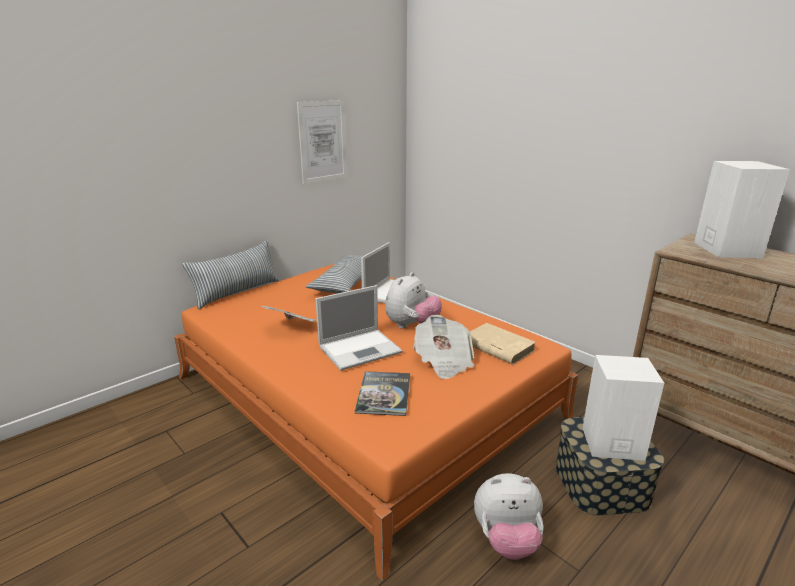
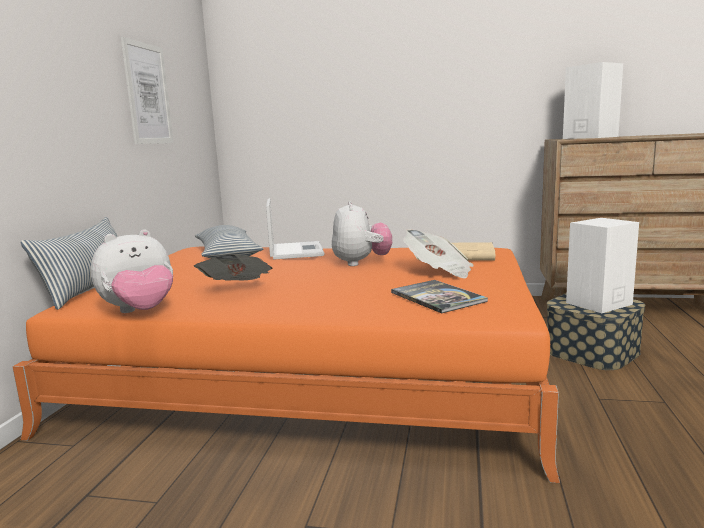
camera: 35 degrees left, 10 degrees down
(361, 349) = (350, 282): laptop -> none
(506, 540) = (595, 408): plush toy -> plush toy (140, 312)

